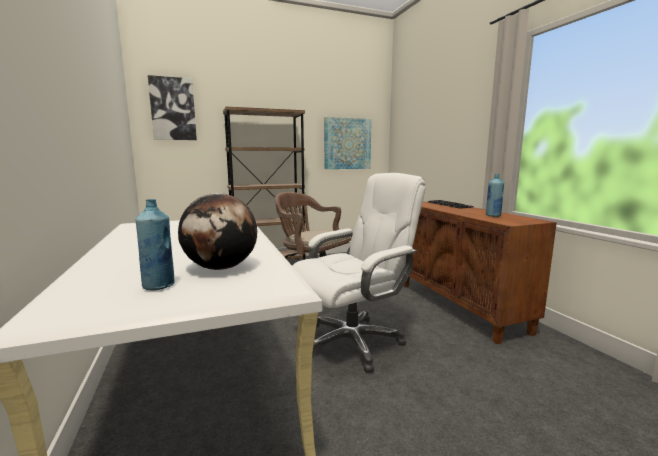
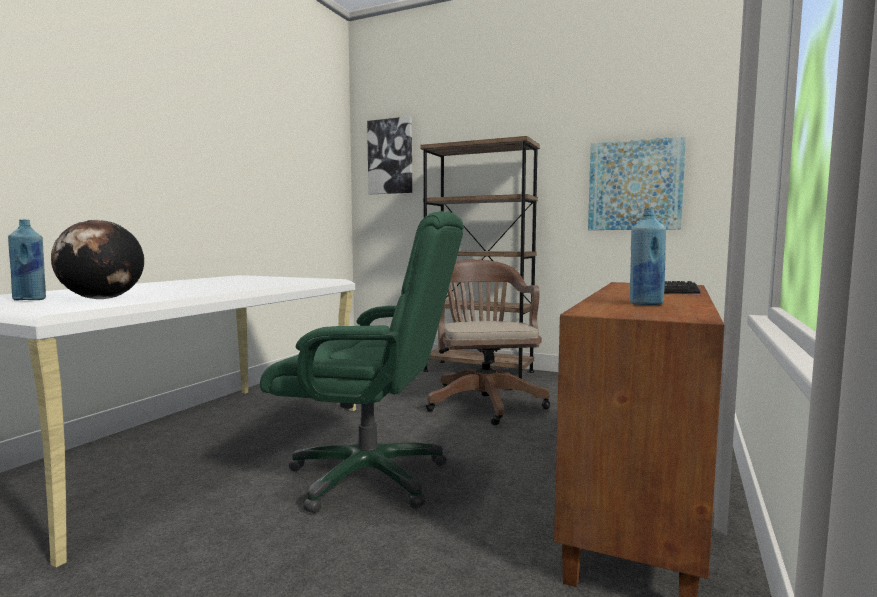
camera: 45 degrees right, 5 degrees down
(352, 342) = (370, 477): white office chair -> green office chair

